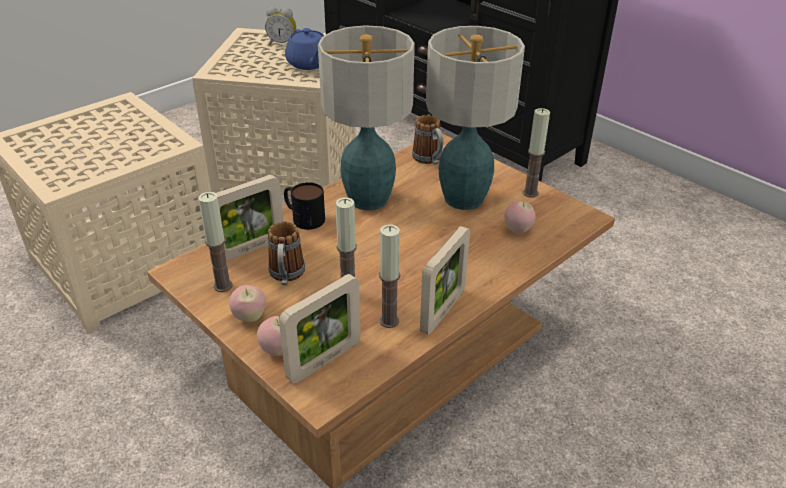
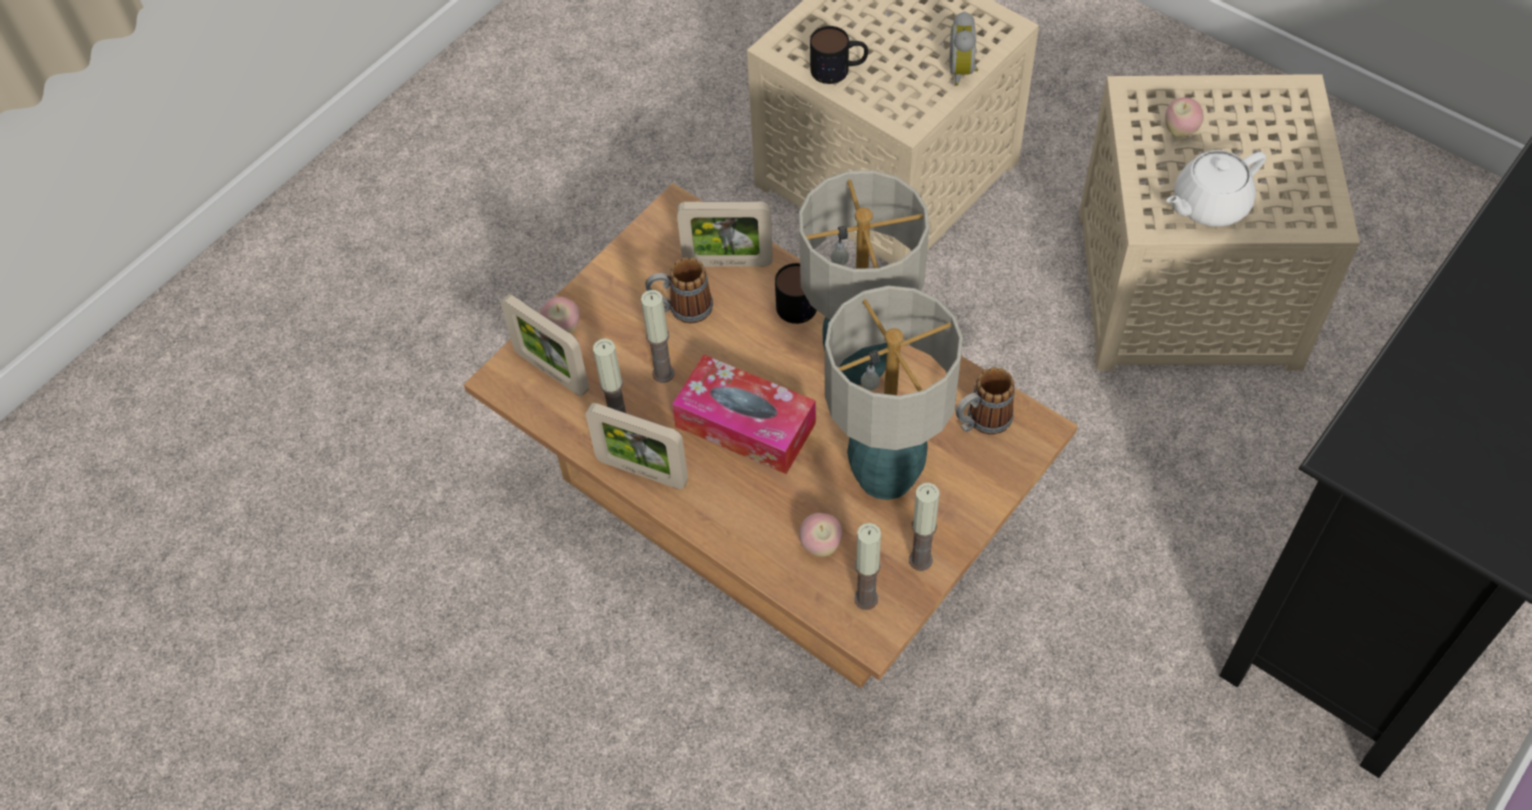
camera: 85 degrees right, 20 degrees up
(104, 164) = (839, 69): none -> mug
(223, 286) = (656, 255): candle -> candle (866, 598)
(249, 317) = (609, 293): apple -> apple (1180, 131)
(250, 248) = (728, 262): picture frame -> picture frame turned 45 degrees counterclockwise
(282, 43) = (1279, 151): alarm clock -> alarm clock (963, 71)
(308, 64) = (1208, 204): blue teapot -> white teapot
(409, 254) = (745, 425): none -> tissue box

